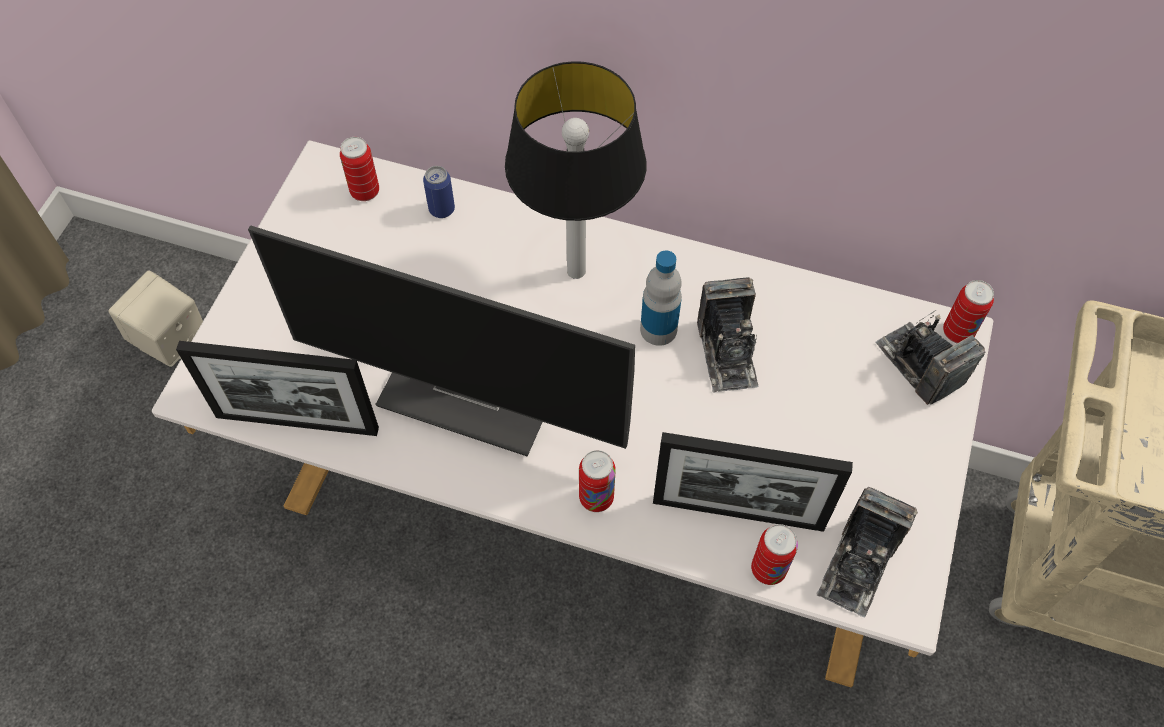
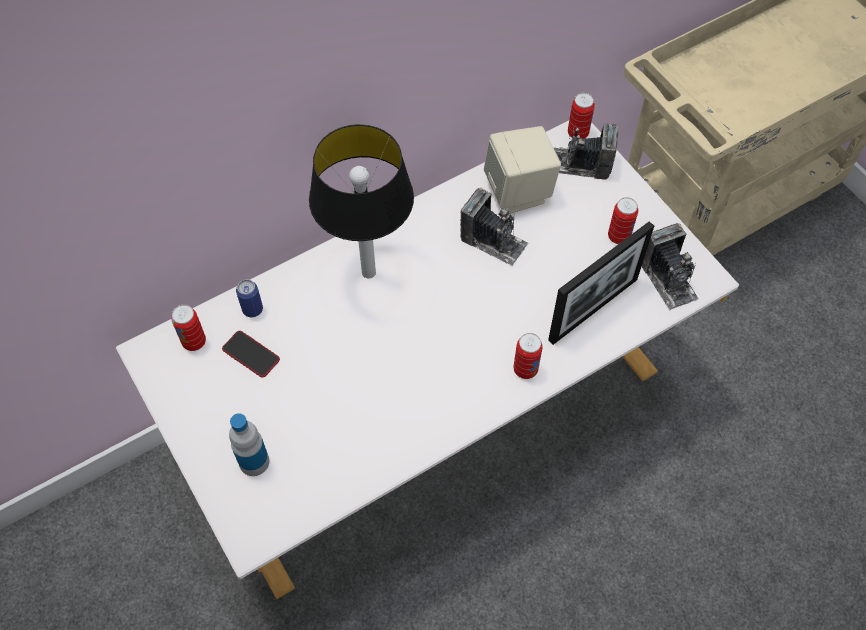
camera: 50 degrees left, 0 degrees up
(171, 342) = (74, 589): beige speaker -> beige speaker (519, 192)
(297, 422) = (330, 493): picture frame -> none
(391, 245) = (251, 354): none -> phone
(476, 390) = (400, 380): monitor -> none
(658, 329) = (447, 261): bottle -> bottle (254, 462)
(768, 569) = (637, 320): can -> can (618, 236)

